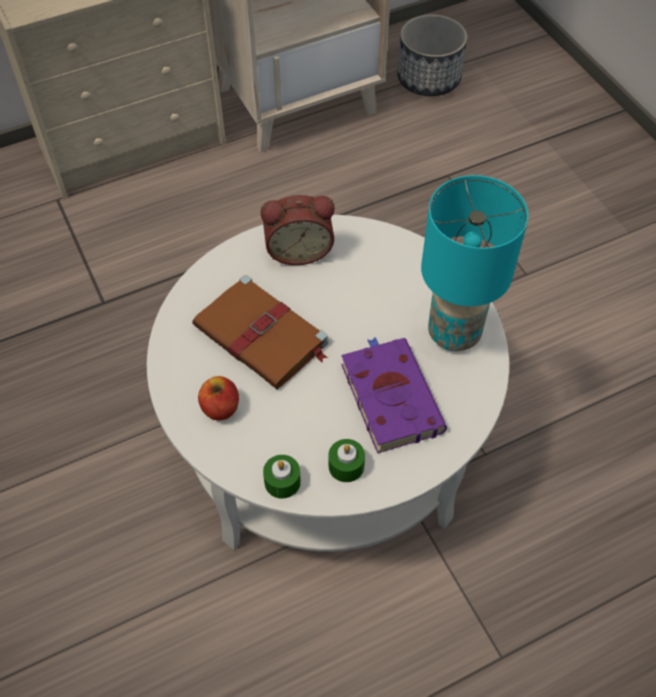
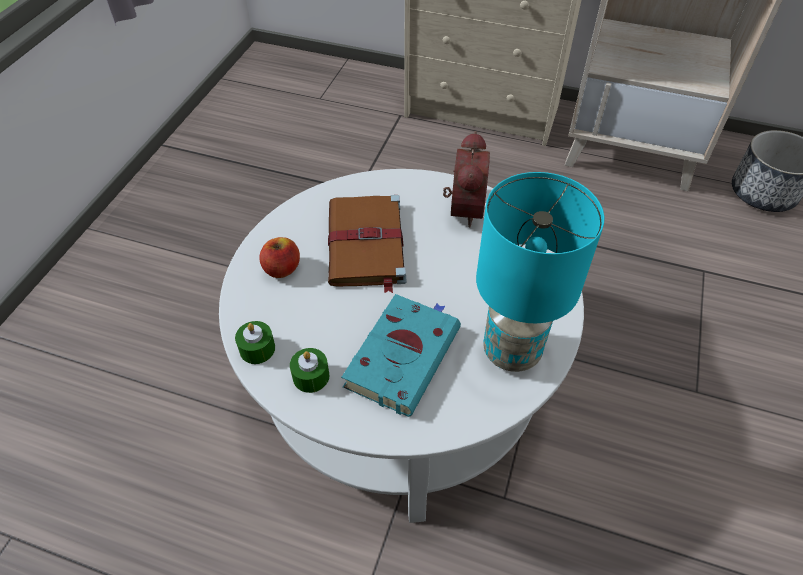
camera: 45 degrees right, 5 degrees down
(298, 249) = (462, 208): alarm clock -> alarm clock turned 120 degrees counterclockwise
(389, 395) = (403, 355): purple book -> turquoise book

